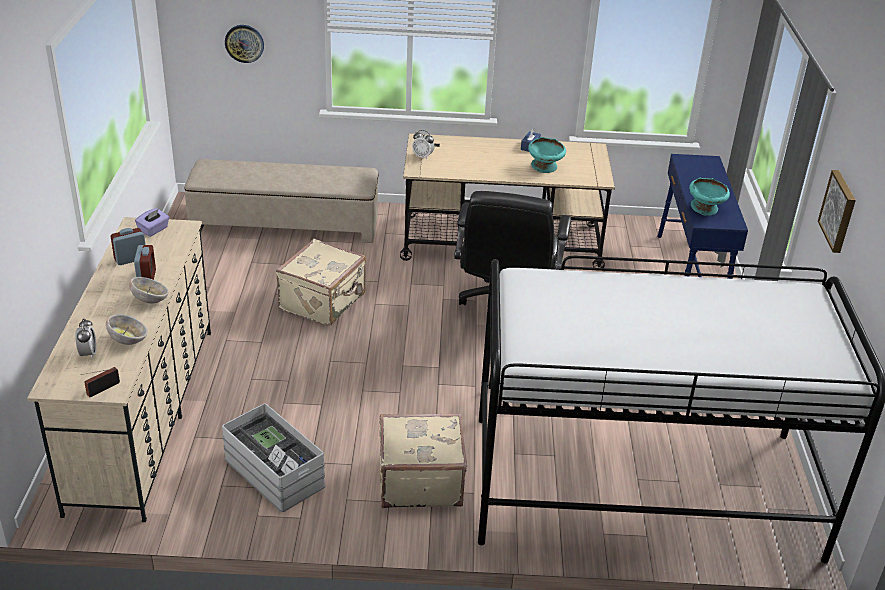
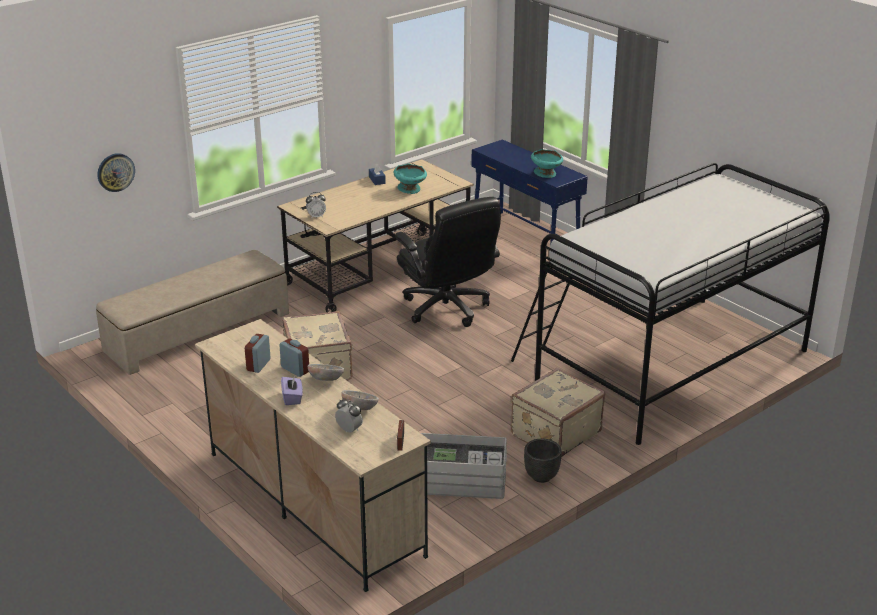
camera: 40 degrees left, 5 degrees down
(154, 230) = (237, 340): purple tissue box -> purple tissue box (292, 398)
(344, 514) = (541, 476): none -> black planter
(839, 211) = (700, 122): picture -> none

